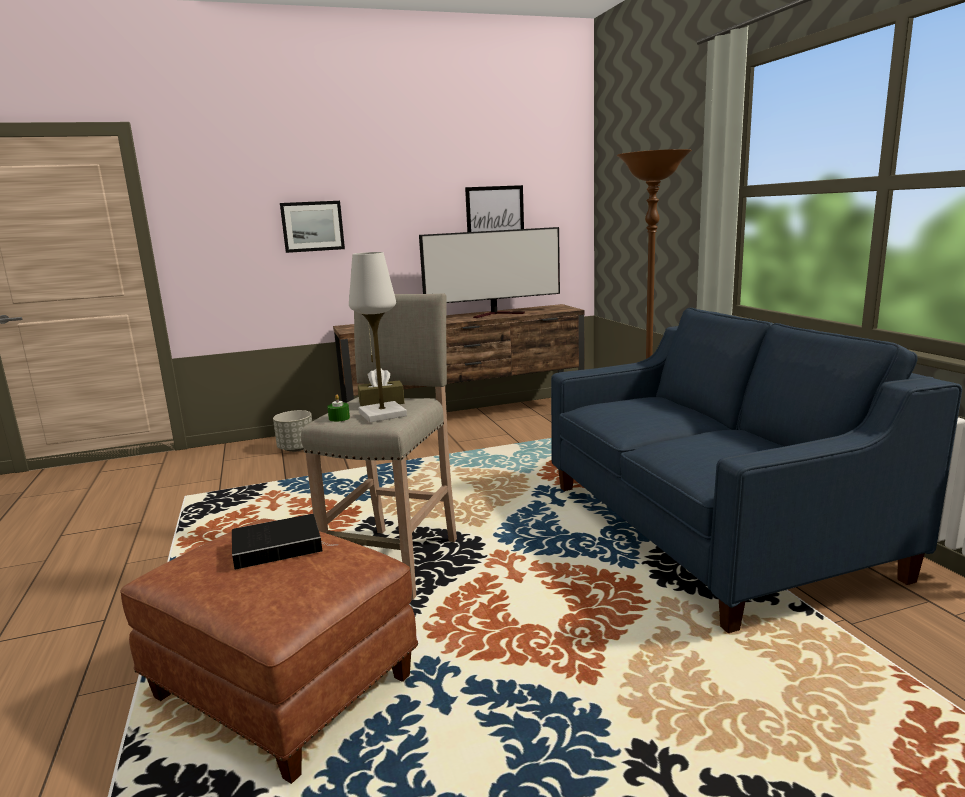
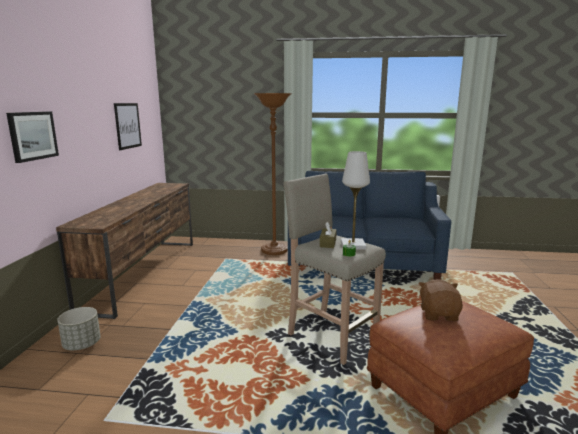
camera: 65 degrees left, 0 degrees up
(280, 546) = (439, 314): book -> brown plush toy
(498, 314) = (152, 194): television -> none

